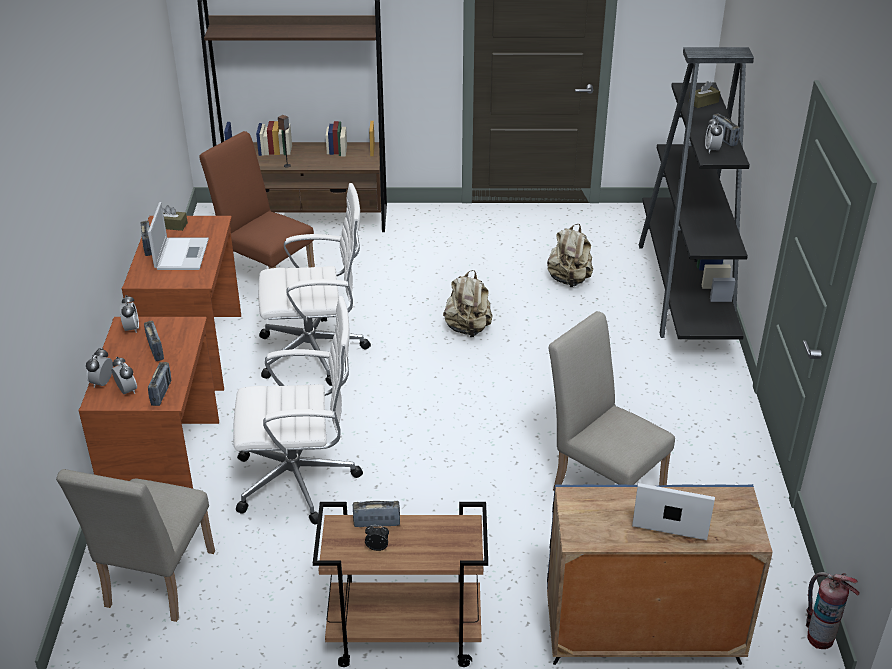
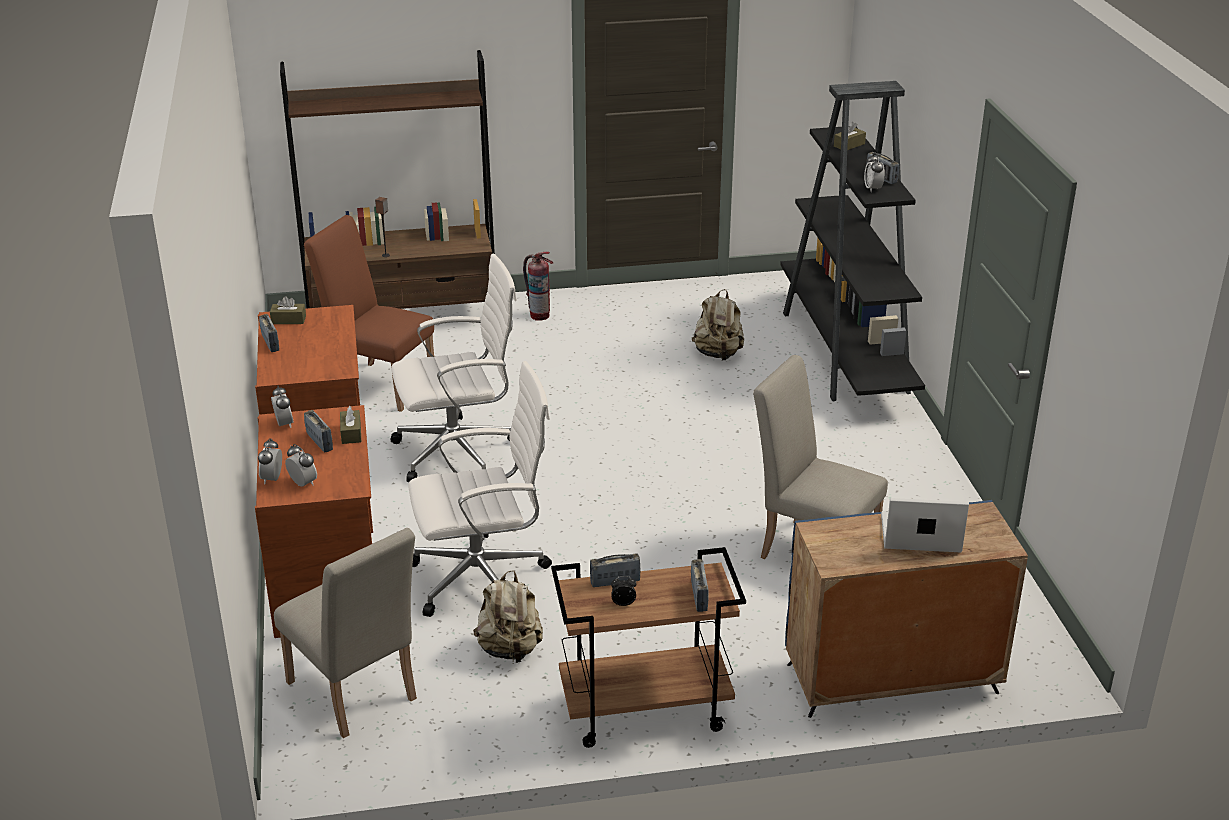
camera: 10 degrees left, 5 degrees down
(155, 585) = (356, 696): beige chair -> beige chair turned 45 degrees counterclockwise
(161, 393) = (343, 482): radio -> radio (699, 597)
(182, 254) = (311, 346): laptop -> none
(185, 344) = (351, 433): none -> brown tissue box
(468, 328) = (622, 412): beige backpack -> beige backpack (510, 649)
(820, 638) = (1070, 660): fire extinguisher -> fire extinguisher (539, 315)

